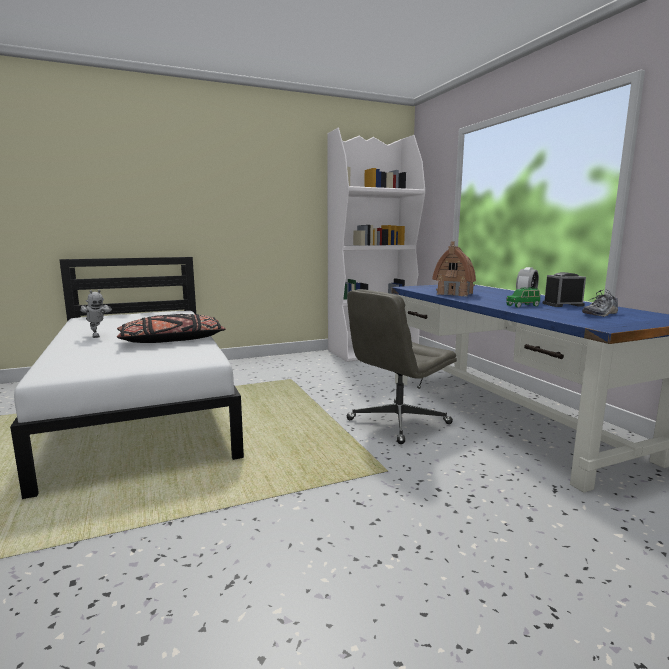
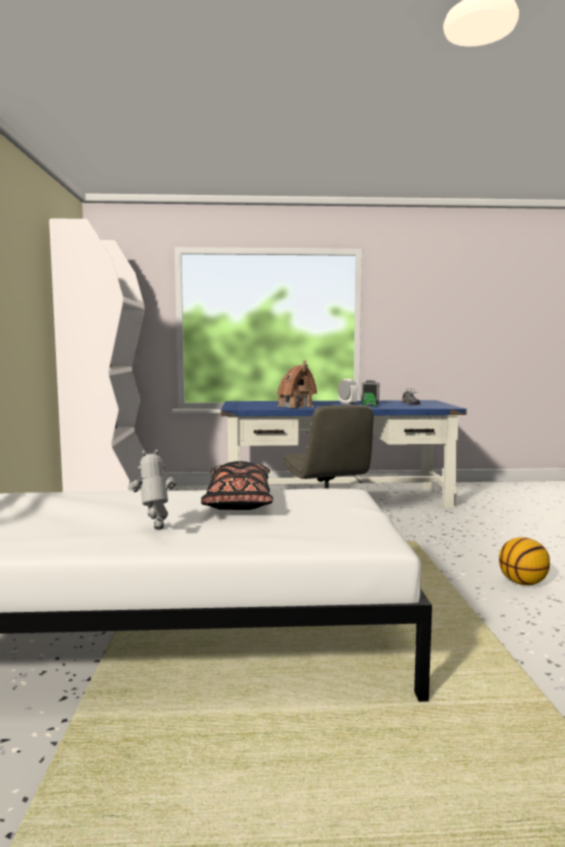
camera: 70 degrees left, 5 degrees down
(97, 336) = (156, 531): toy robot -> toy robot turned 90 degrees counterclockwise
(282, 554) = (523, 583): none -> basketball

